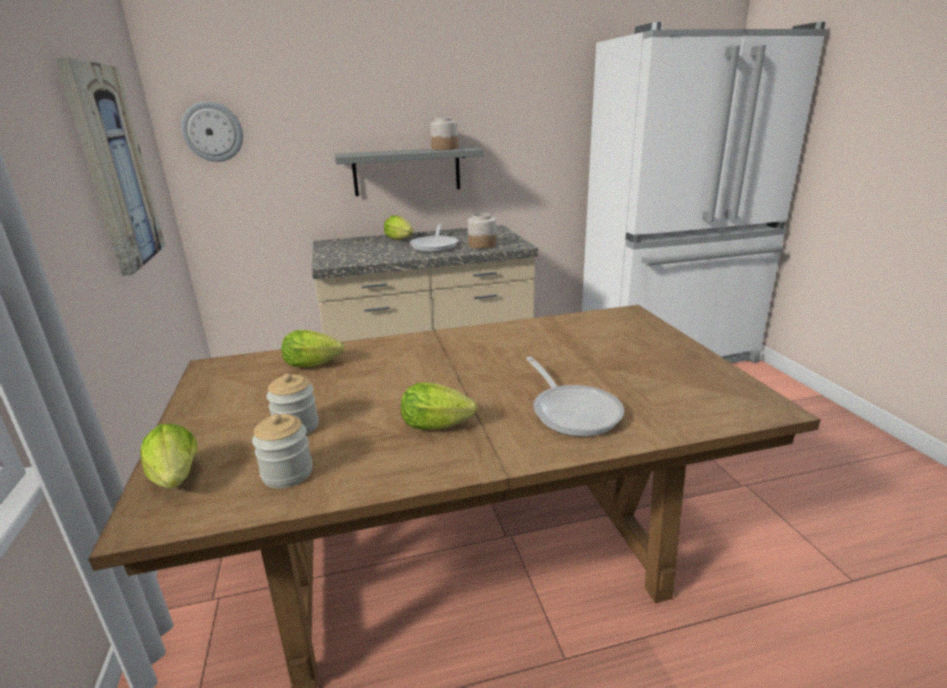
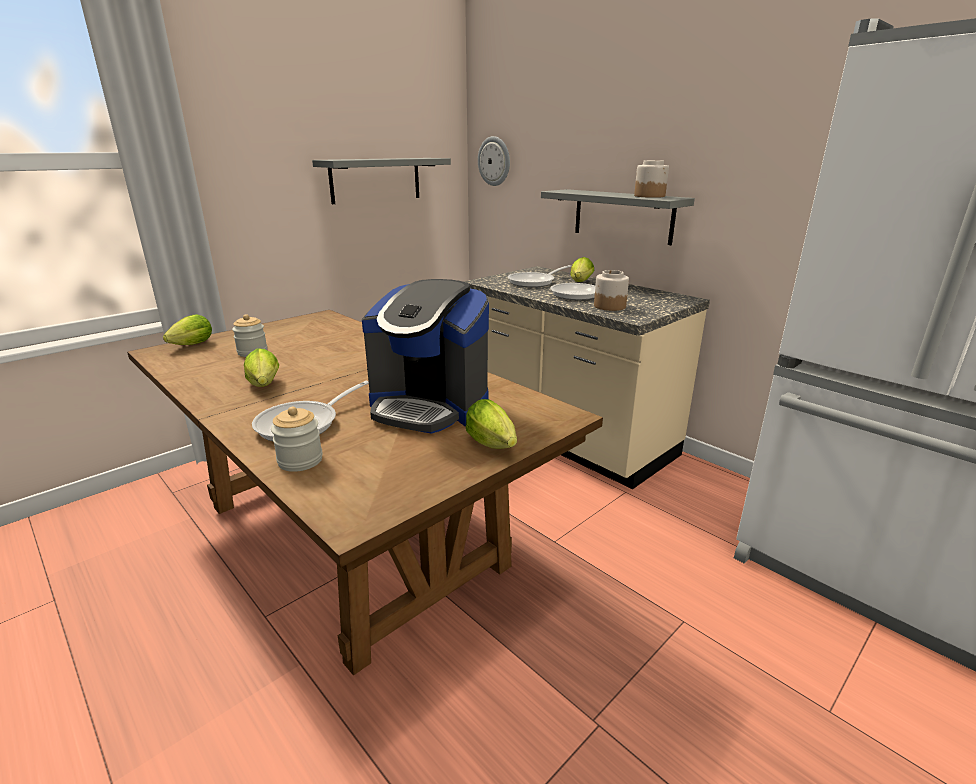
camera: 60 degrees right, 0 degrees up
(114, 168) = (376, 180): picture -> grey shelf
(287, 473) = (199, 364): jar -> jar (300, 460)
(316, 364) = (341, 335): lettuce -> lettuce (493, 446)
(370, 250) = (535, 282): none -> frying pan
(576, 351) = (429, 406): none -> coffee machine

